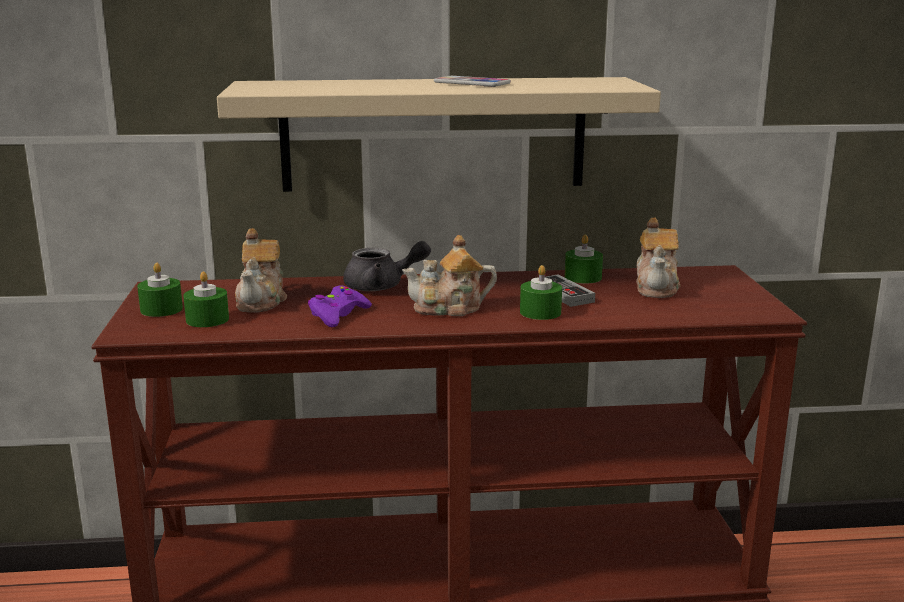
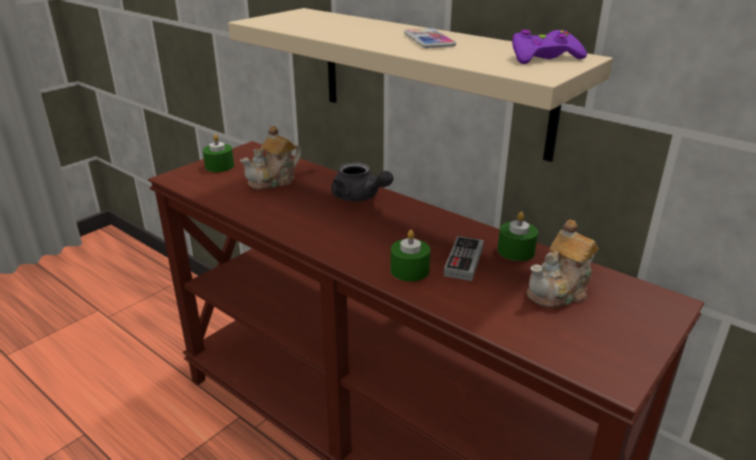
camera: 45 degrees right, 10 degrees up
(207, 319) = (222, 183): green candle -> none
(338, 315) = (287, 210): purple game controller -> purple game controller (544, 57)
(449, 308) = (358, 236): teapot -> none

